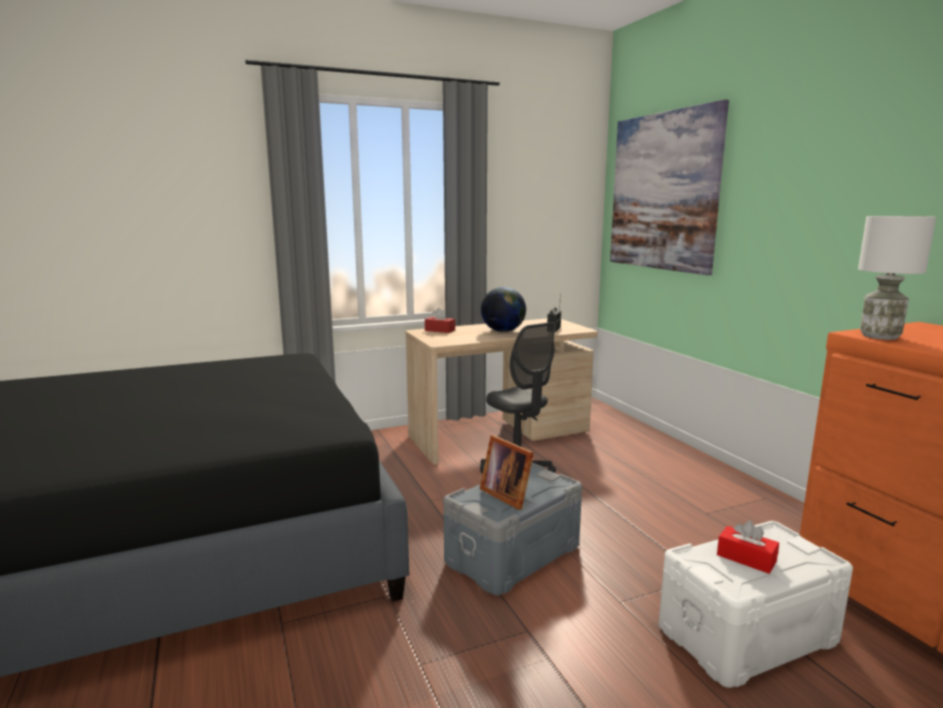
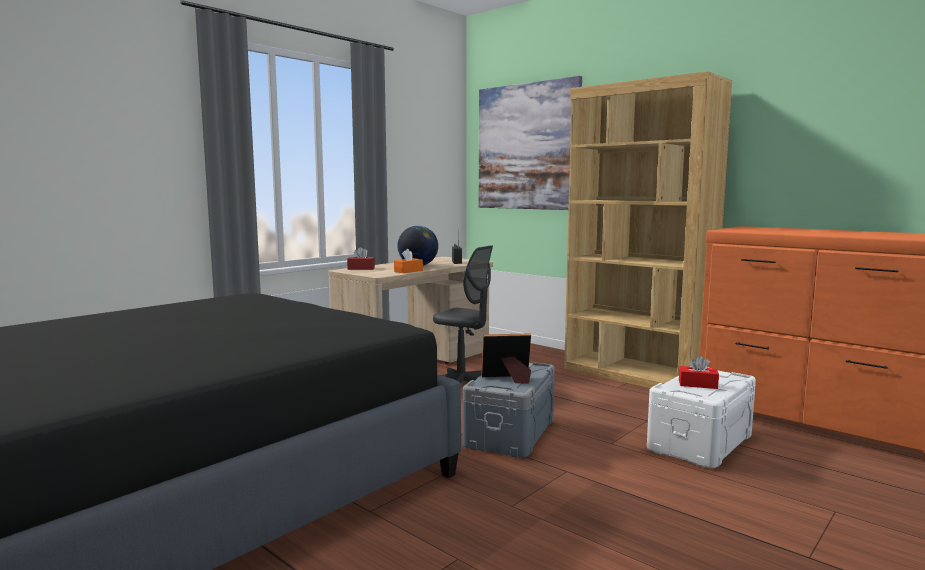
camera: 25 degrees left, 5 degrees down
(479, 339) = (408, 271): none -> orange tissue box
(507, 494) = (508, 379): picture frame -> picture frame turned 150 degrees clockwise
(746, 499) = (635, 375): none -> brown bookcase
(879, 336) = (737, 230): white table lamp -> none

